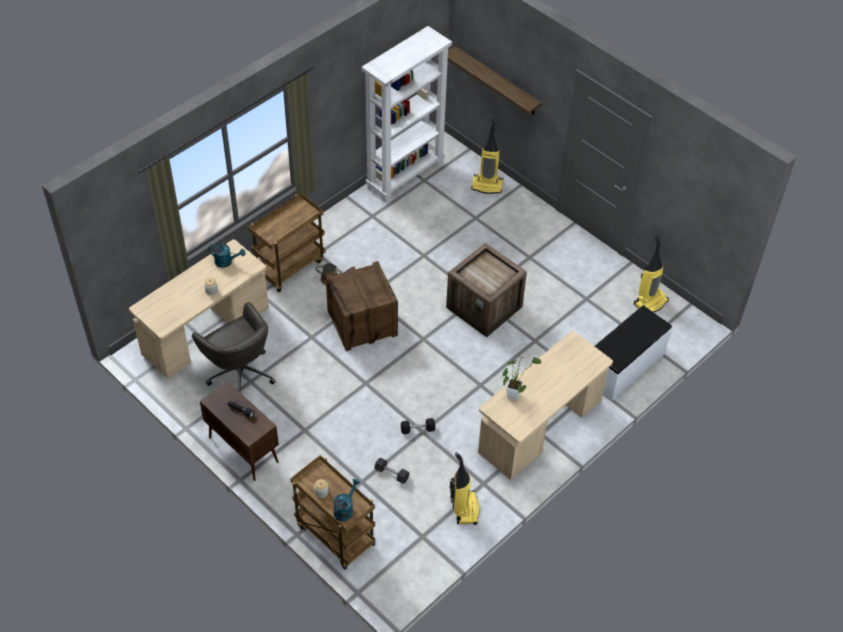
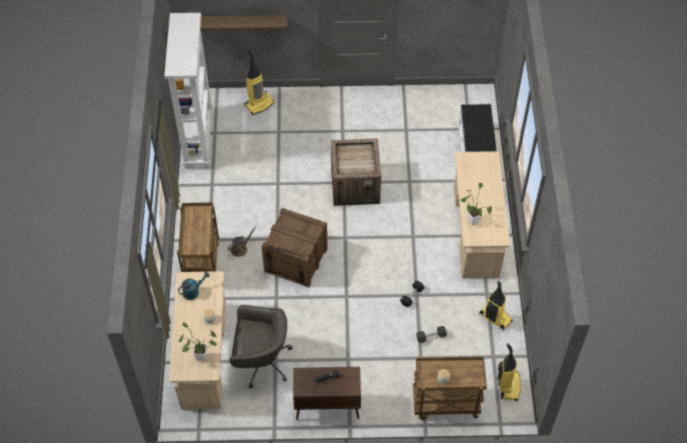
camera: 45 degrees left, 5 degrees up
(169, 309) = (199, 356): none -> potted plant
(345, 509) = (468, 376): turquoise watering can -> none
(650, 302) = (443, 102): vacuum cleaner -> vacuum cleaner (508, 385)

